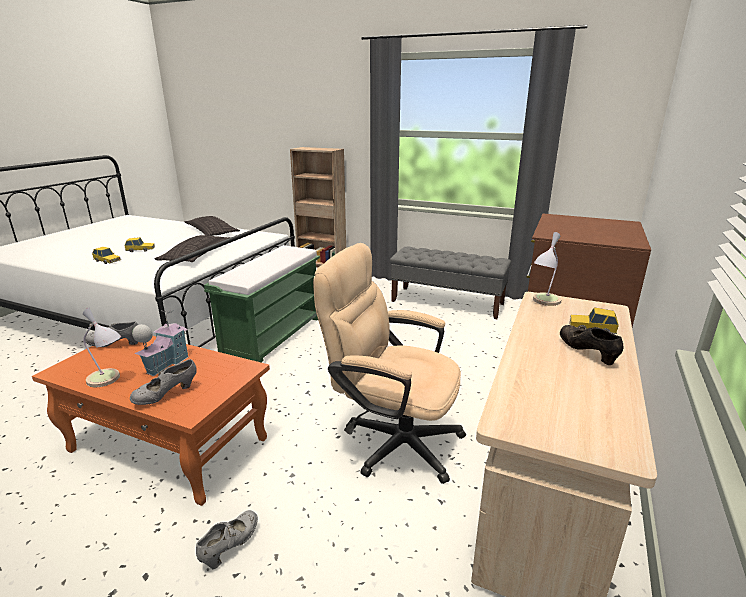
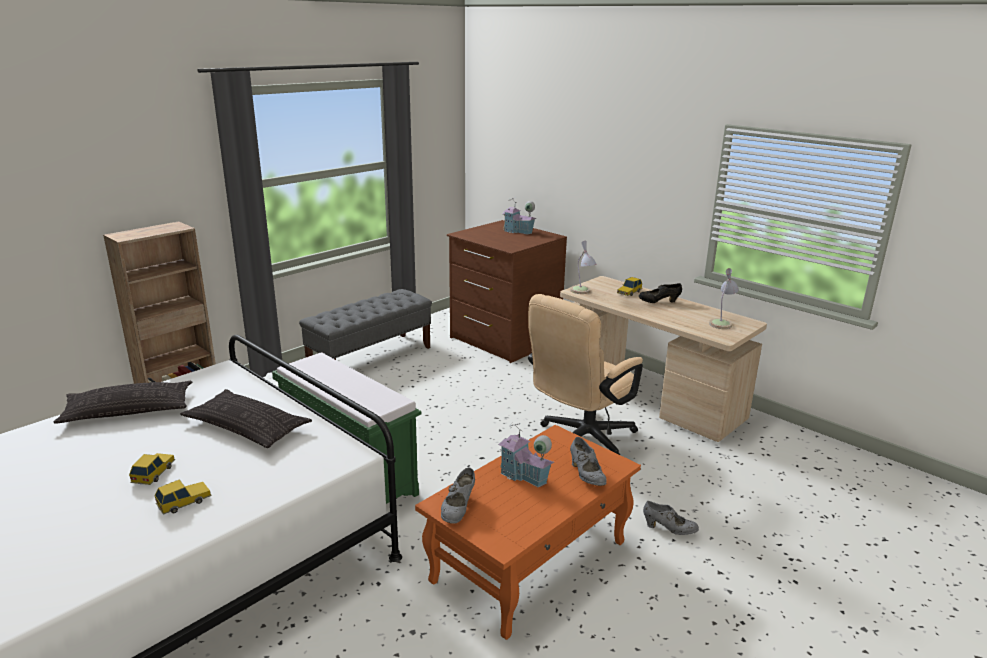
camera: 70 degrees left, 0 degrees up
(109, 379) = (541, 509): table lamp -> table lamp (722, 323)
(231, 546) = (669, 529): grey shoe -> grey shoe turned 150 degrees clockwise
(612, 230) = (518, 231): none -> toy house

